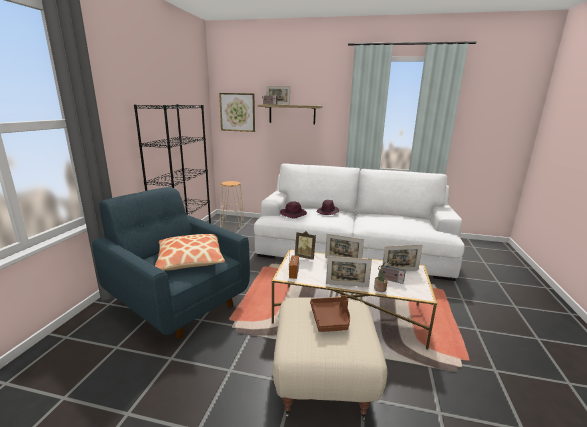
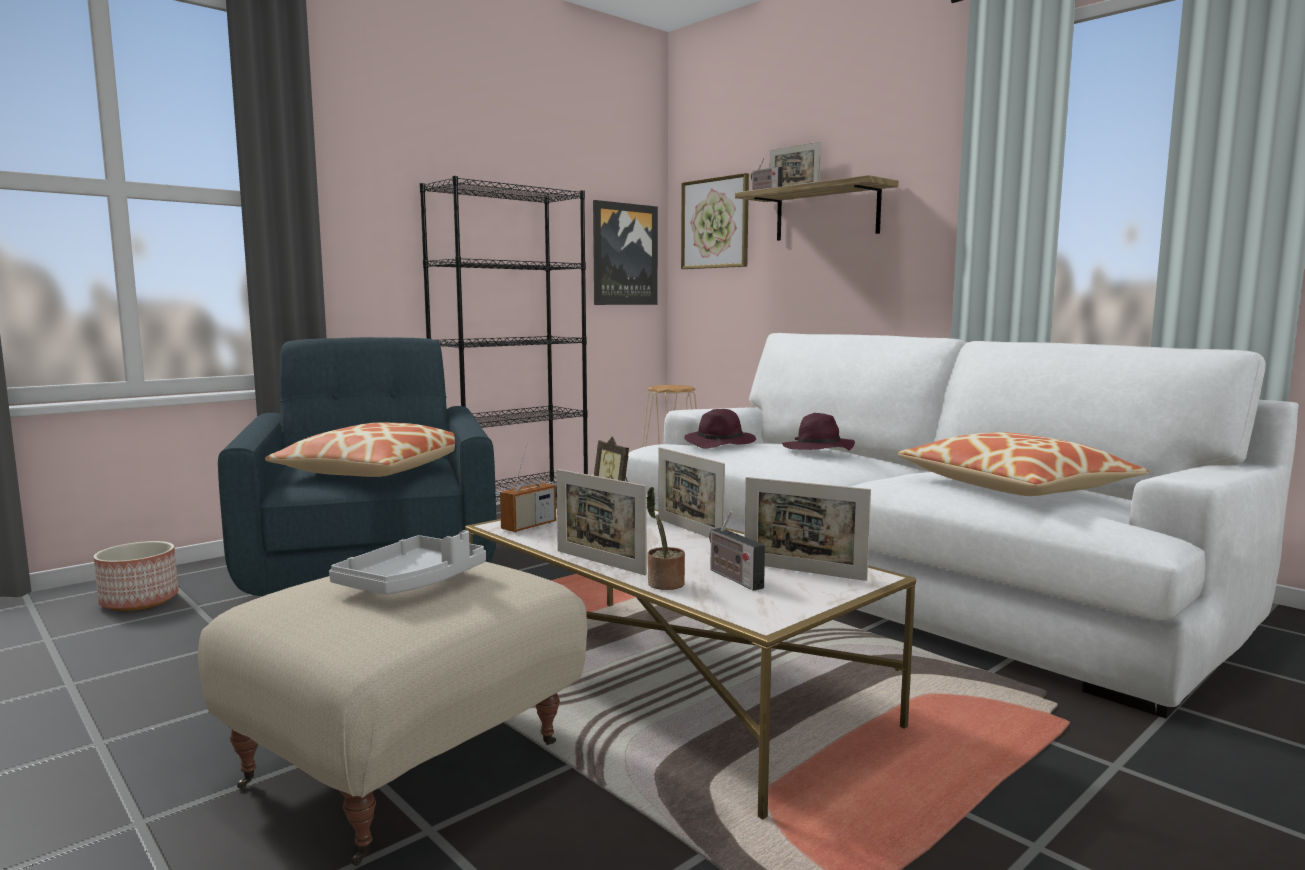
camera: 35 degrees right, 10 degrees down
(78, 355) = (140, 601): none -> planter
(200, 125) = (624, 254): none -> picture
(330, 319) = (412, 583): brown tray -> grey tray
(402, 221) = (1015, 487): none -> pillow

